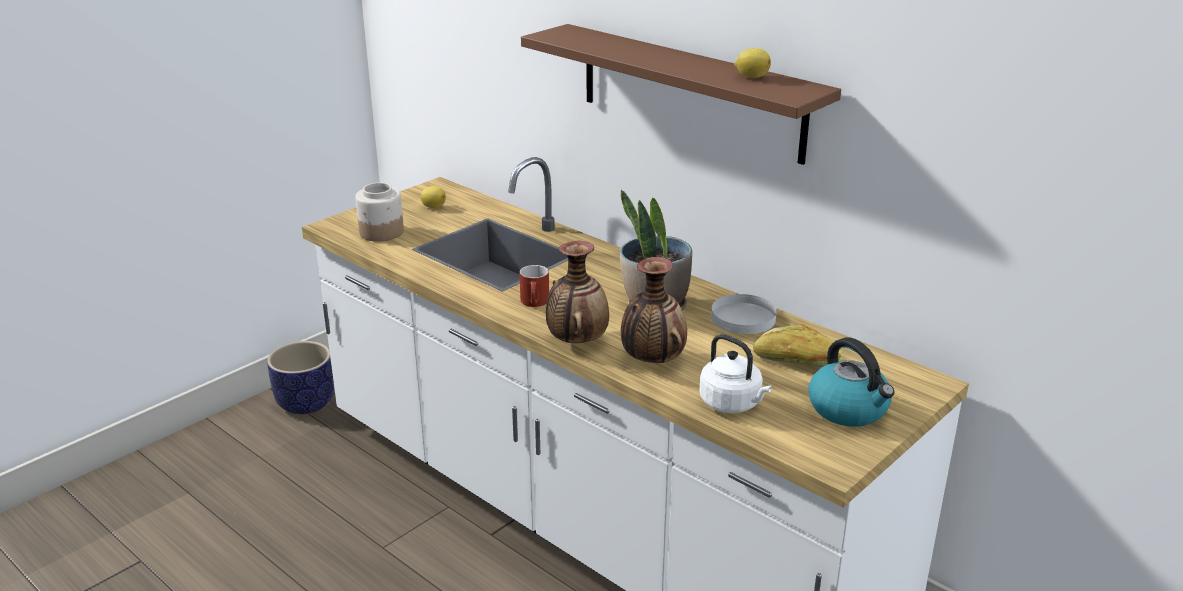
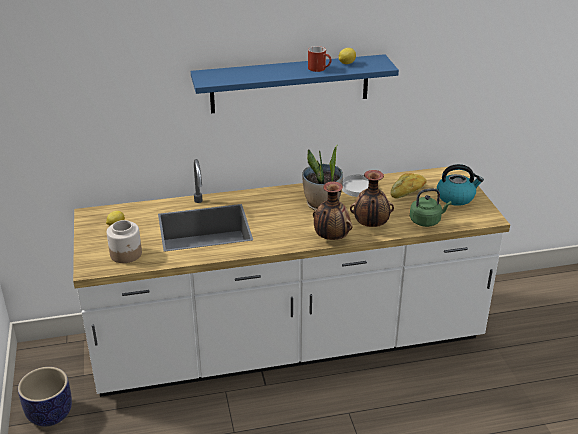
camera: 55 degrees left, 5 degrees up
(535, 303) = (279, 235): red mug -> red mug (320, 69)
(690, 92) = (290, 84): brown shelf -> blue shelf
(732, 404) = (426, 221): white kettle -> green kettle

